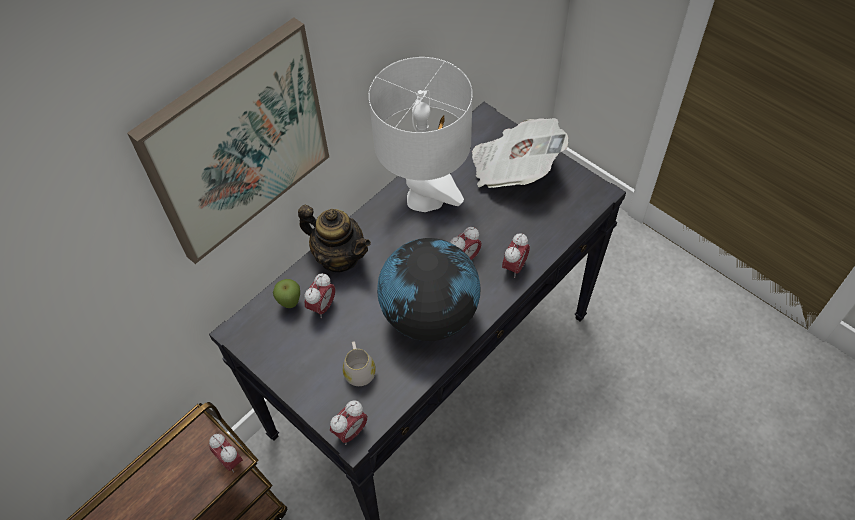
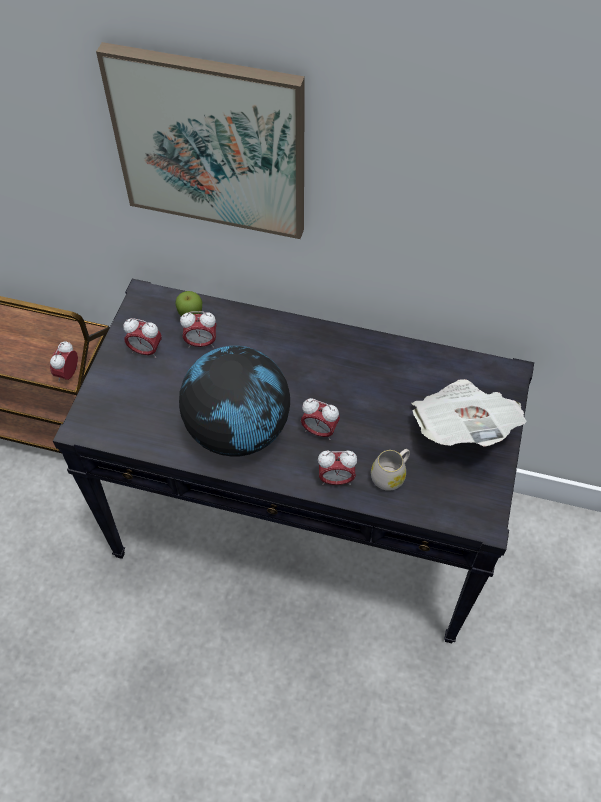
camera: 60 degrees right, 0 degrees up
(339, 256) = (261, 330): teapot -> none
(351, 431) = (86, 423): alarm clock -> alarm clock (145, 351)
(359, 370) = (150, 401): white mug -> white mug (391, 475)
(425, 198) = (371, 366): white table lamp -> none

